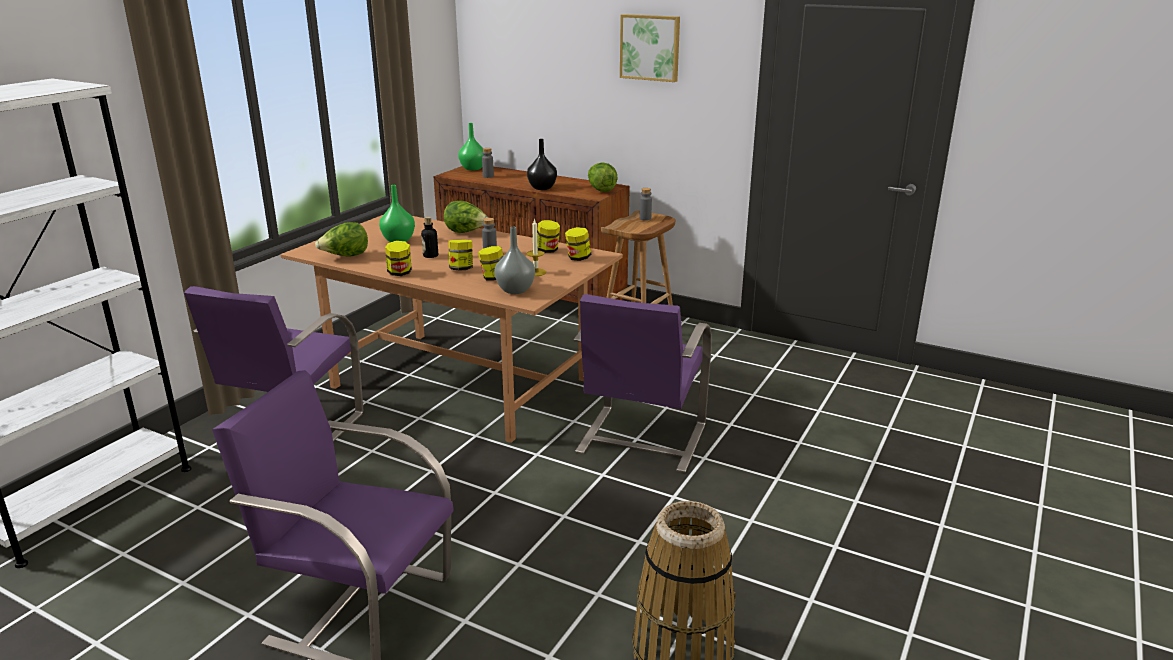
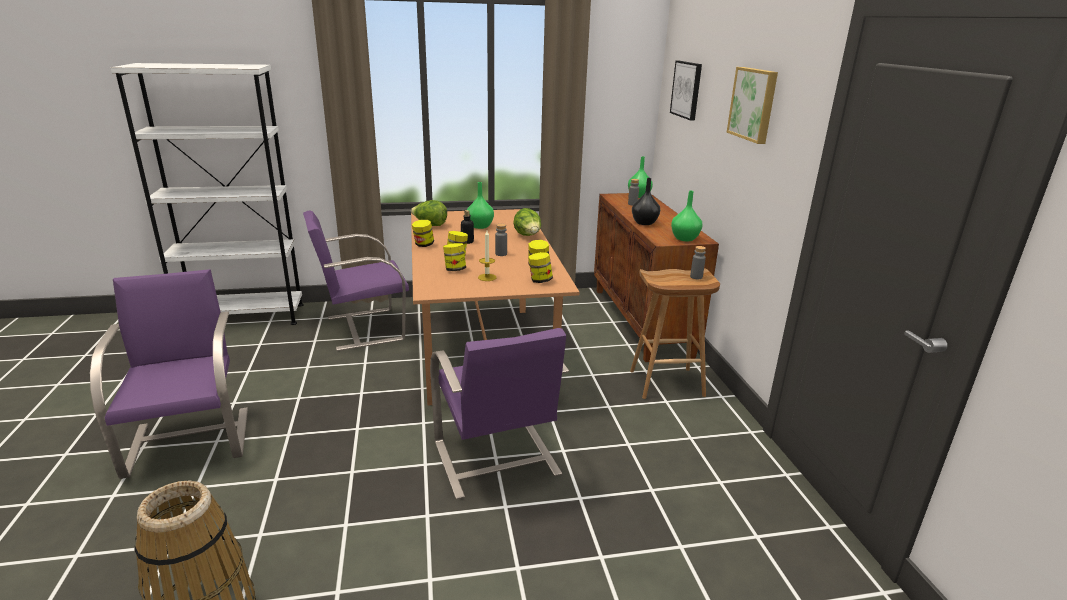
camera: 50 degrees right, 0 degrees up
(514, 290) = (442, 282): grey vase -> none
(521, 42) = (687, 89): none -> picture
(601, 190) = (684, 239): lettuce -> green vase
(640, 439) = (496, 459): purple chair -> purple chair turned 90 degrees counterclockwise

